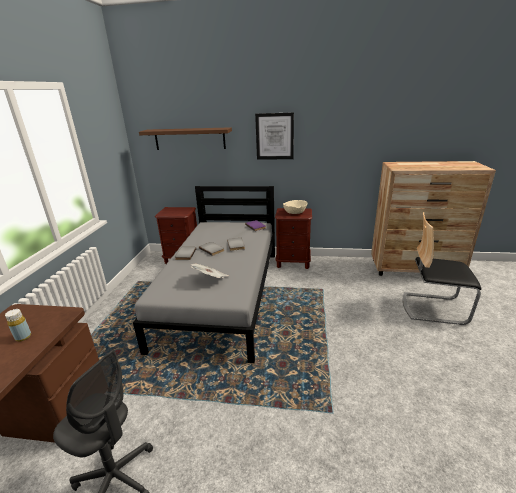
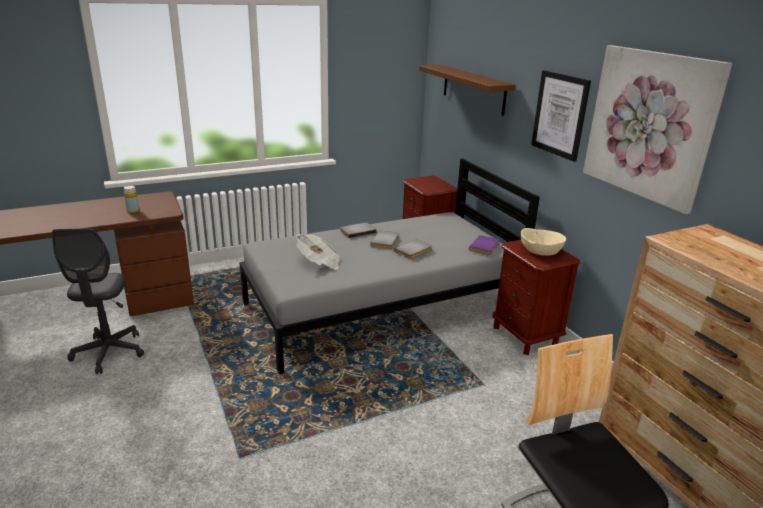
camera: 55 degrees right, 0 degrees up
(338, 127) = (649, 125): none -> picture

